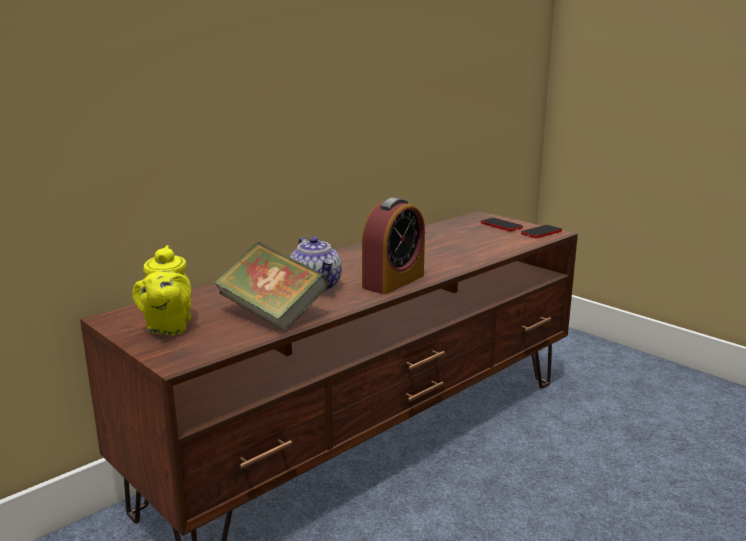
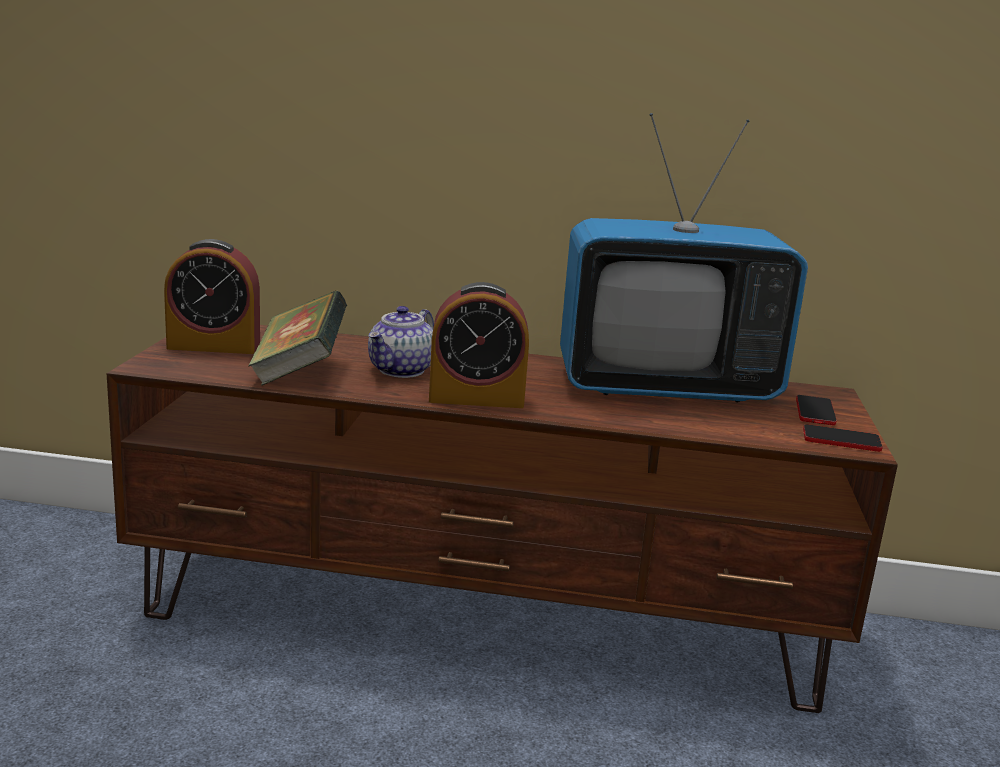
camera: 50 degrees right, 0 degrees up
(167, 327) = (214, 346): yellow teapot -> alarm clock
(432, 239) = (666, 387): none -> television

